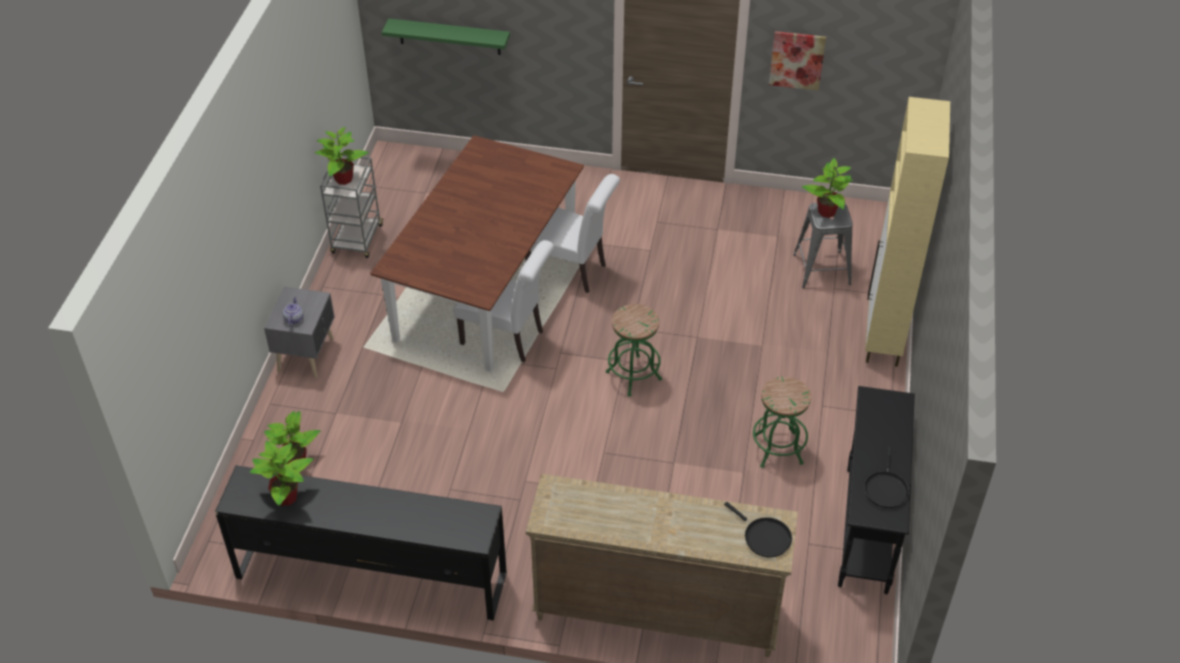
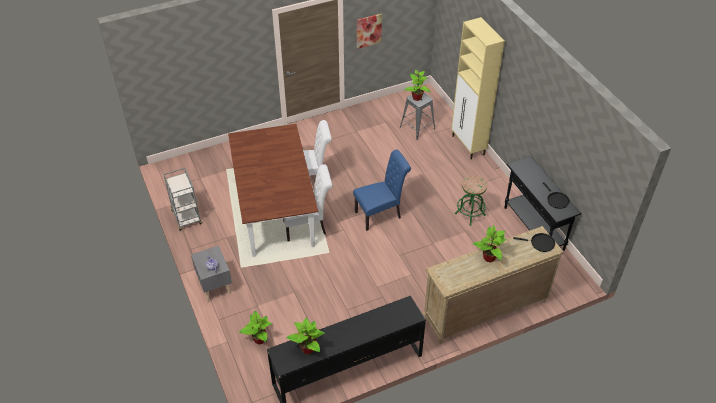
camera: 35 degrees left, 0 degrees up
(343, 179) = (177, 185): potted plant -> potted plant (489, 258)
(449, 36) = (185, 87): green shelf -> none
(633, 375) = (380, 214): green stool -> blue chair

